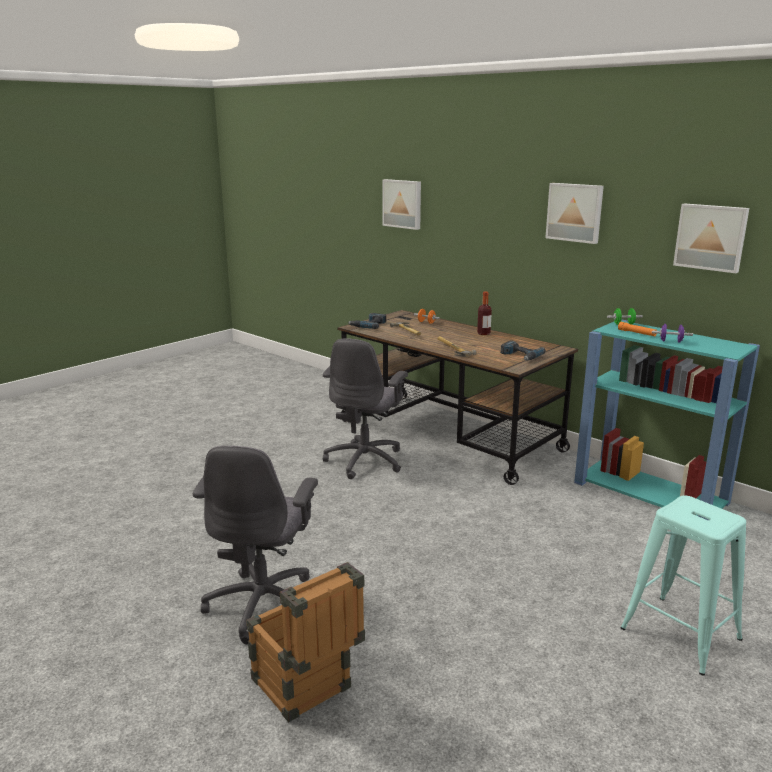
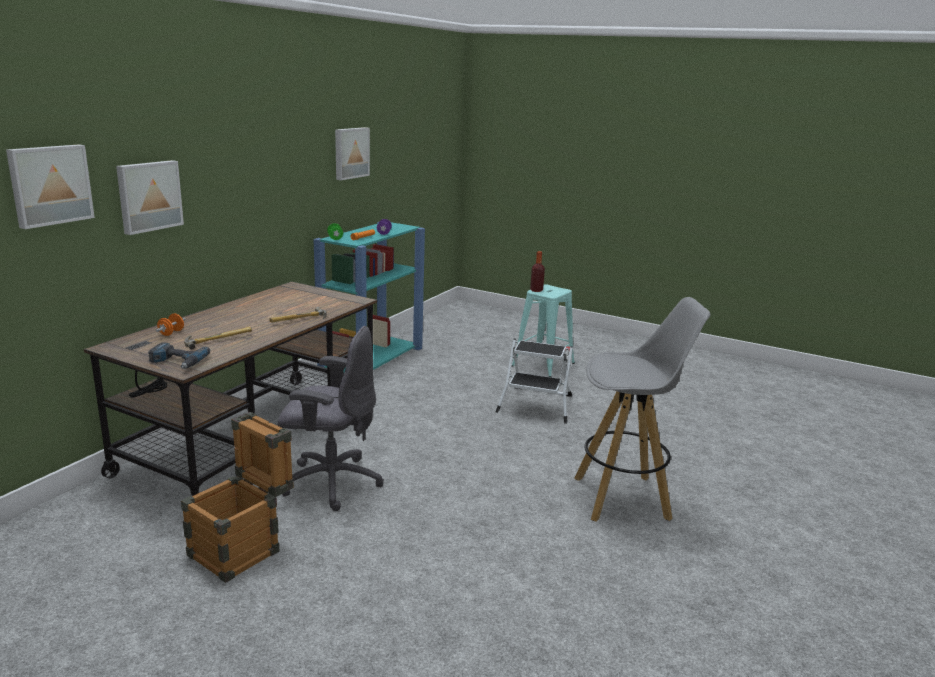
camera: 105 degrees left, 0 degrees up
(264, 604) = (623, 498): grey office chair -> grey stool
(307, 691) = (690, 465): crate -> crate (243, 548)
(483, 333) = (232, 309): bottle -> bottle (536, 290)
(515, 593) = (536, 404): none -> step ladder
(520, 356) = (319, 298): power drill -> none
(575, 212) = (268, 151): picture -> picture (148, 196)

